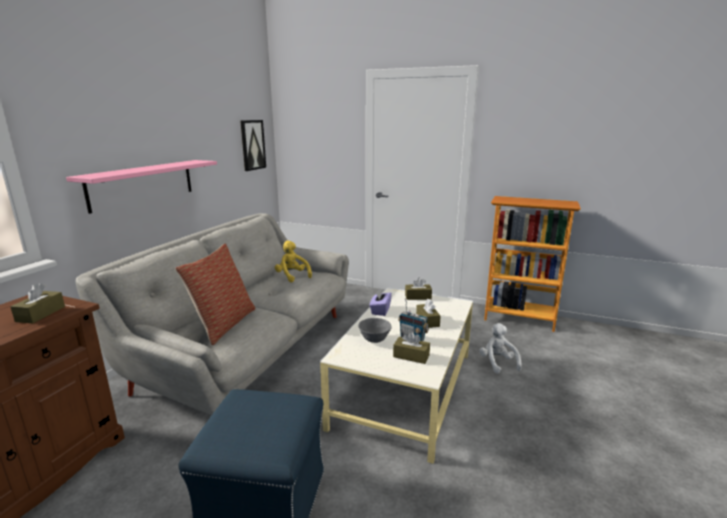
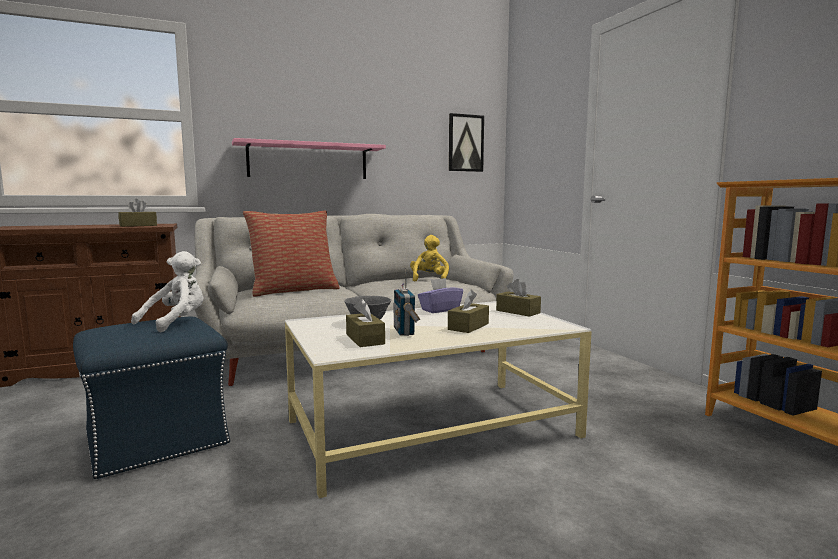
camera: 45 degrees right, 10 degrees down
(497, 363) = (624, 462): white plush toy -> white plush toy (176, 322)

